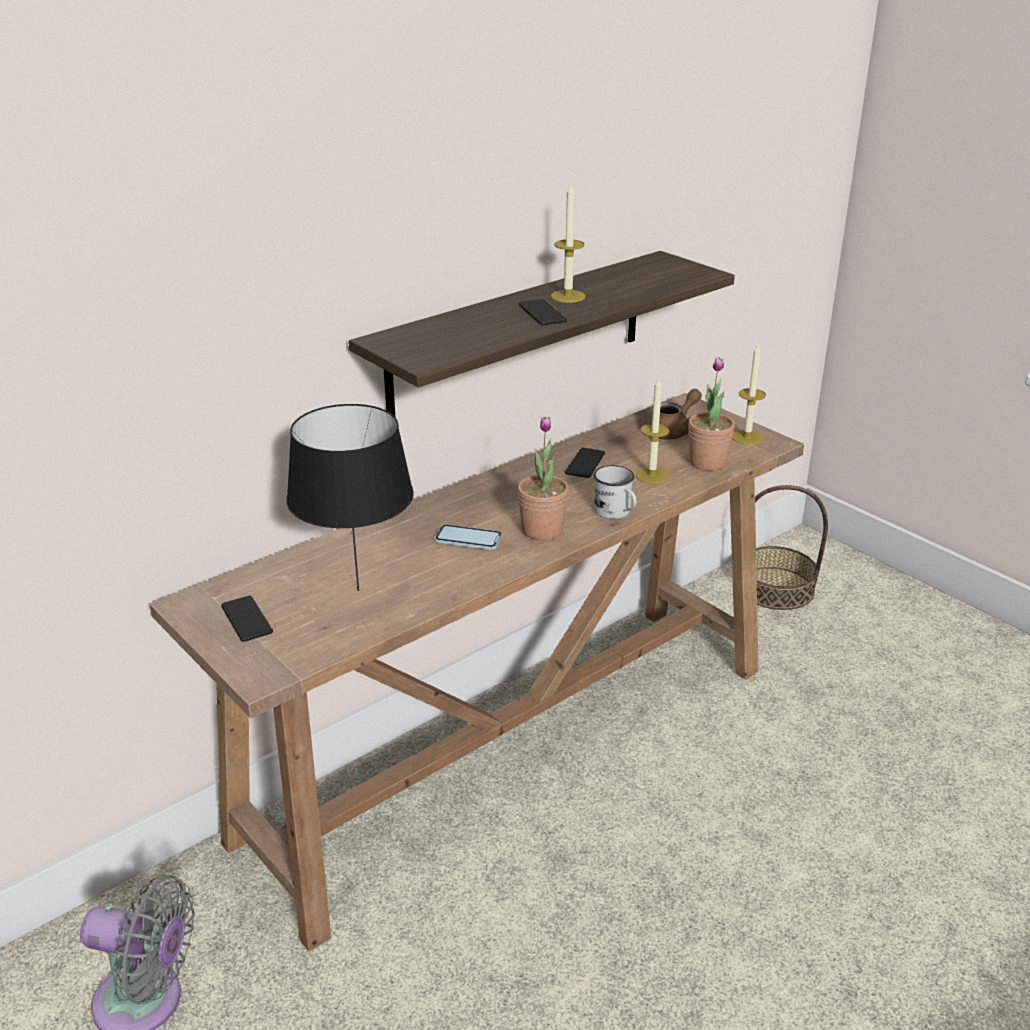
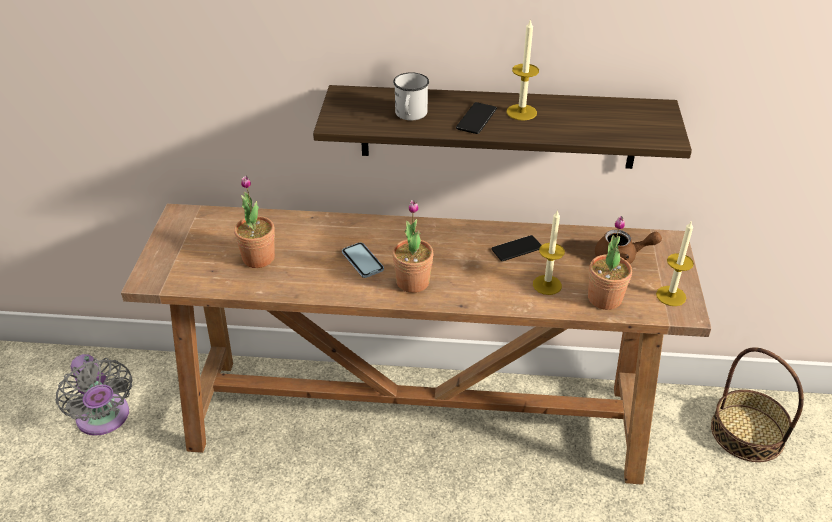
camera: 45 degrees right, 10 degrees up
(246, 619) = (188, 241): phone -> none
(357, 591) = (258, 258): black table lamp -> potted plant
(616, 512) = (477, 298): white mug -> white mug (410, 115)

